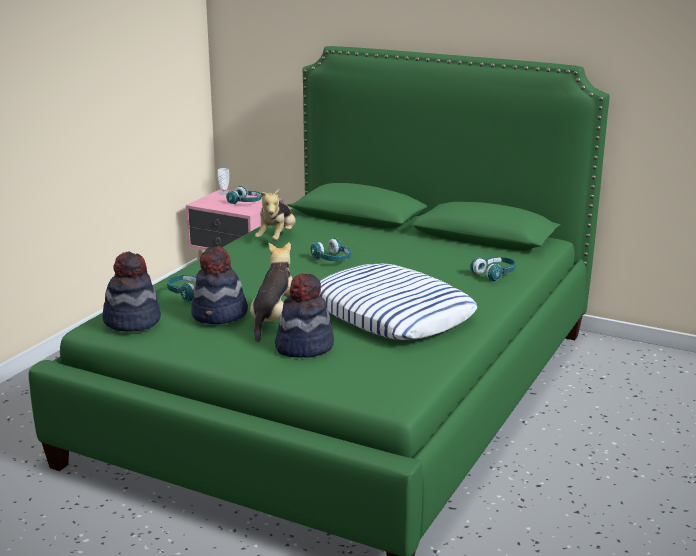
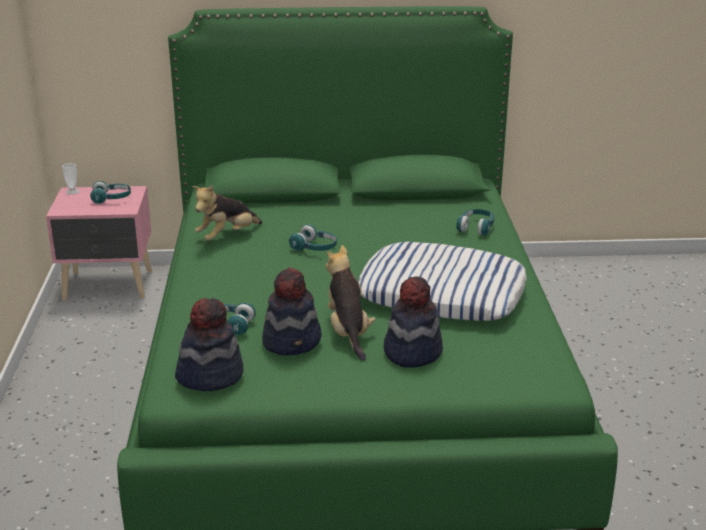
camera: 30 degrees left, 5 degrees up
(277, 238) = (227, 236): plush toy -> plush toy turned 60 degrees clockwise

